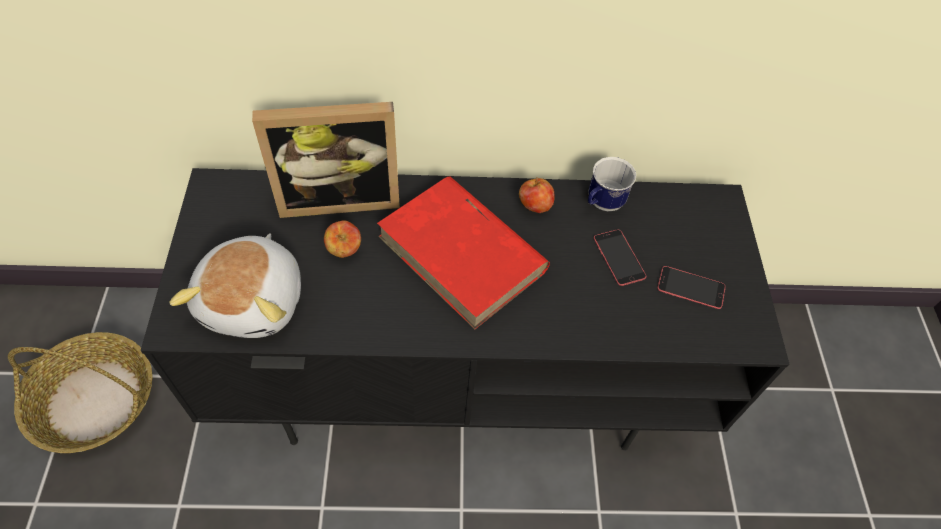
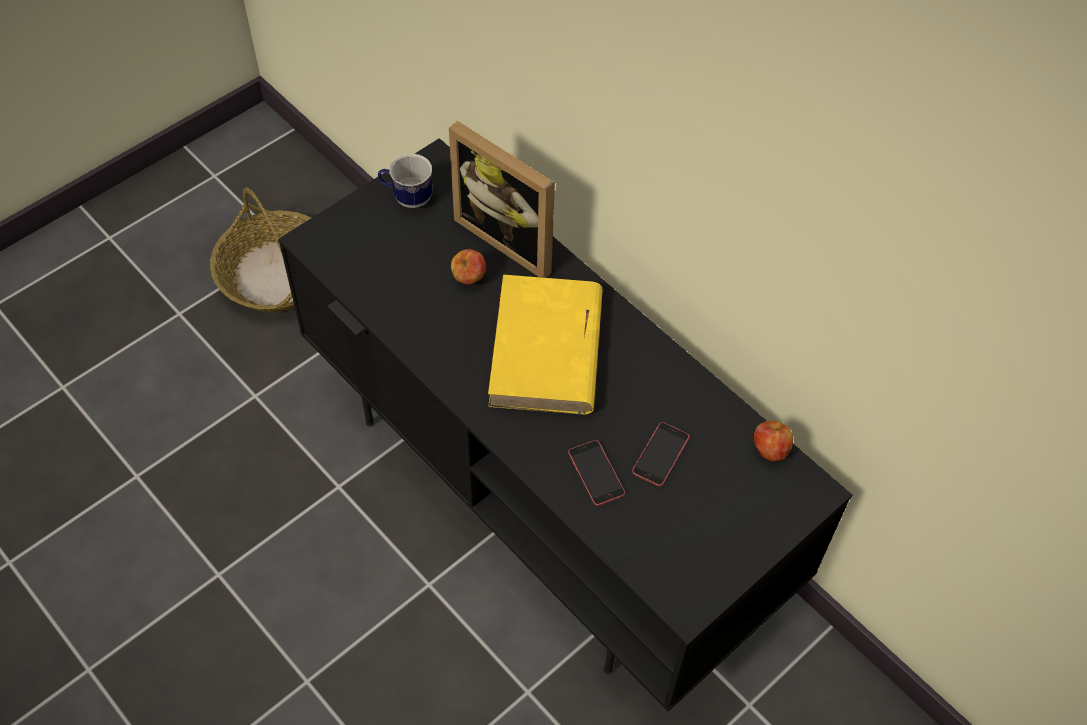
camera: 50 degrees right, 0 degrees up
(255, 301) = (374, 264): plush toy -> none
(463, 254) = (546, 351): red book -> yellow book
(534, 206) = (646, 362): apple -> apple (769, 450)
(601, 204) = (702, 405): mug -> mug (407, 198)
(691, 288) = (687, 525): phone -> phone (596, 473)

